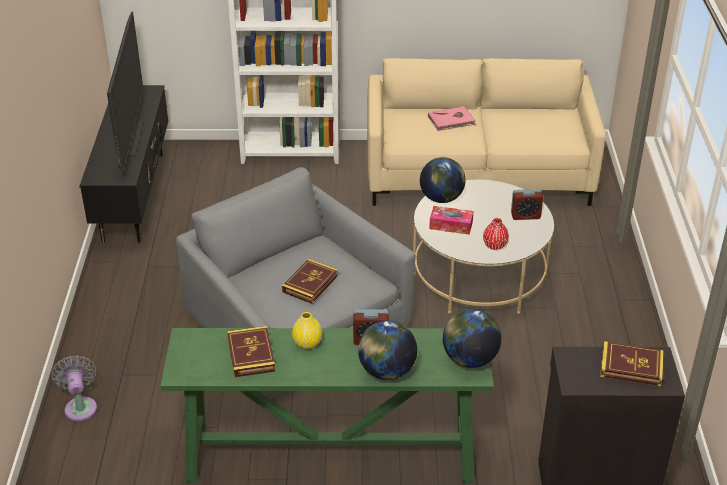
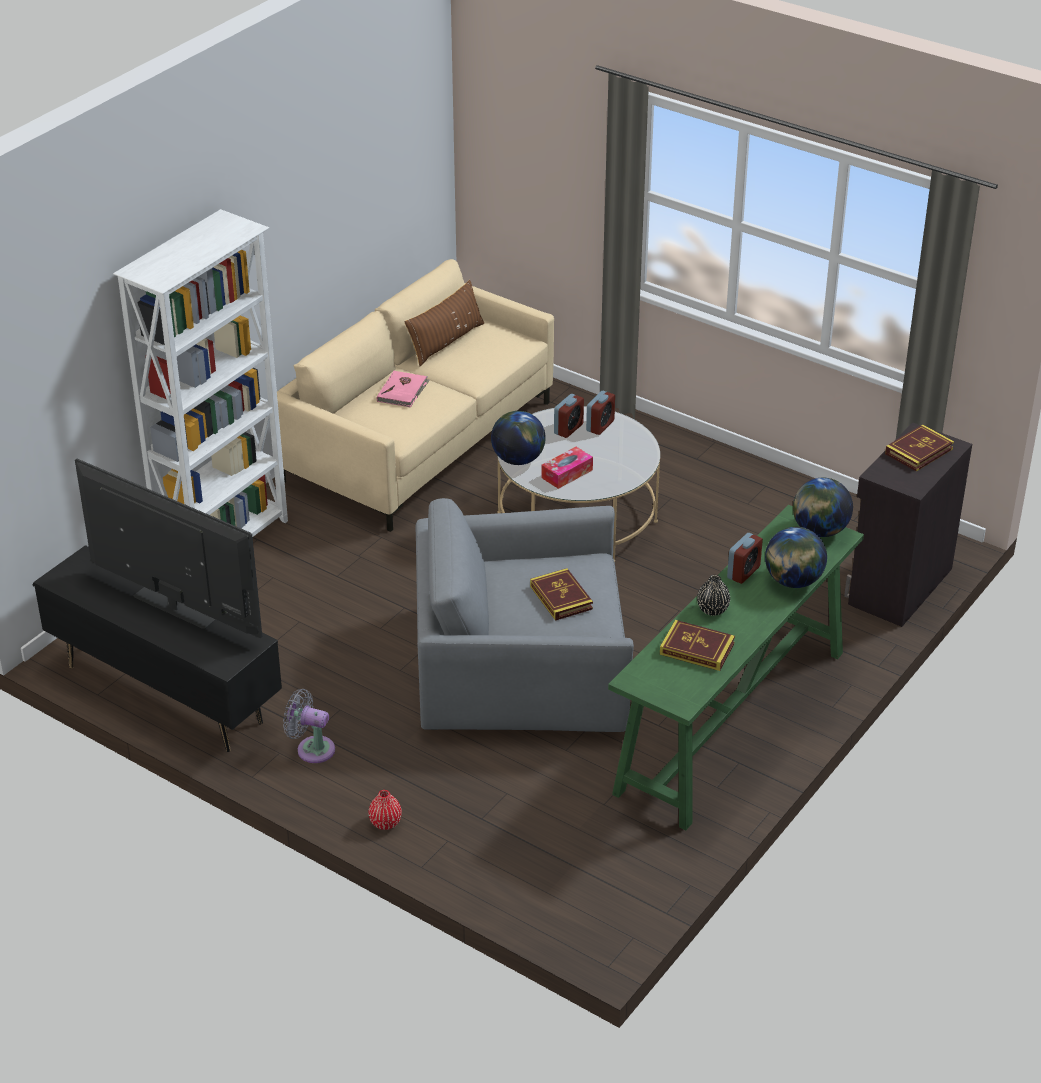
camera: 55 degrees left, 0 degrees up
(80, 406) = (502, 867): grey fan -> grey fan (312, 749)
(307, 343) = (712, 610): yellow vase -> black vase
(495, 245) = (625, 463): red vase -> red vase (385, 823)
(504, 204) = (568, 429): none -> alarm clock
(528, 113) = (446, 342): none -> brown pillow

